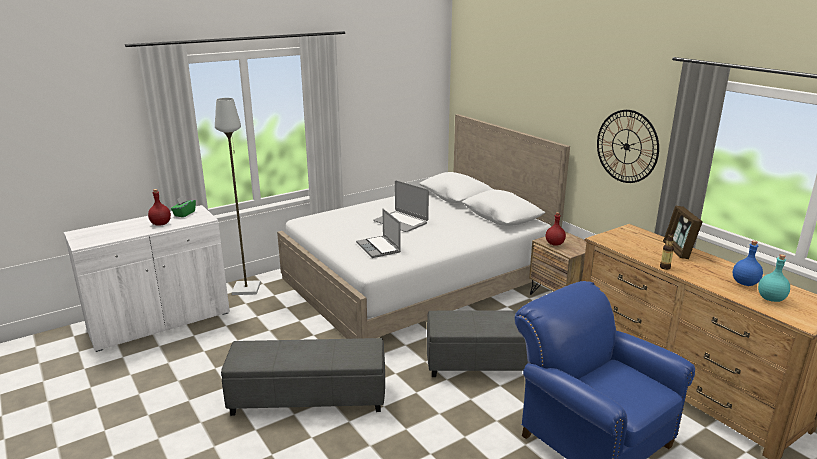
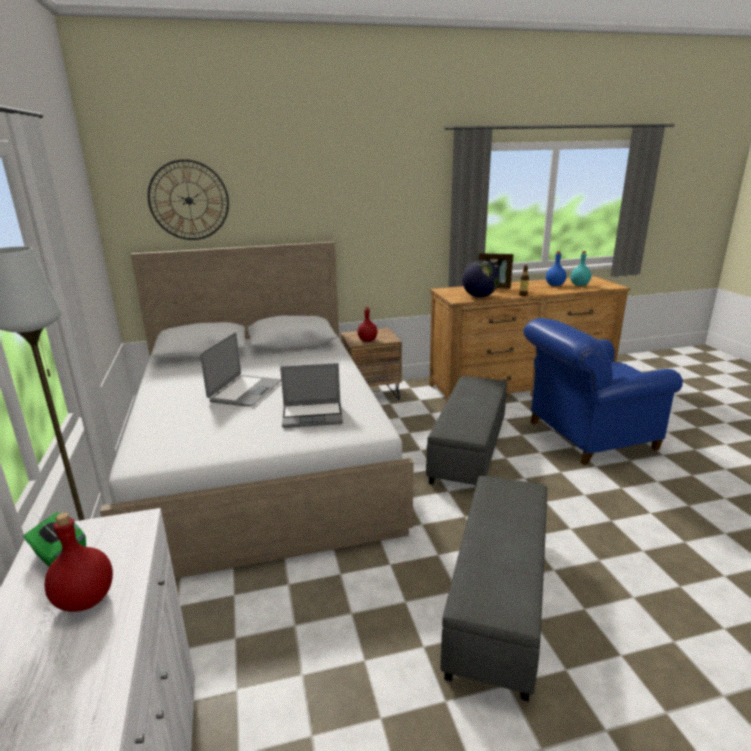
camera: 70 degrees left, 0 degrees up
(401, 222) = (245, 391): laptop -> laptop turned 45 degrees counterclockwise
(626, 146) = (398, 223): wall clock -> wall clock (189, 200)
(627, 247) = (479, 296): none -> globe

